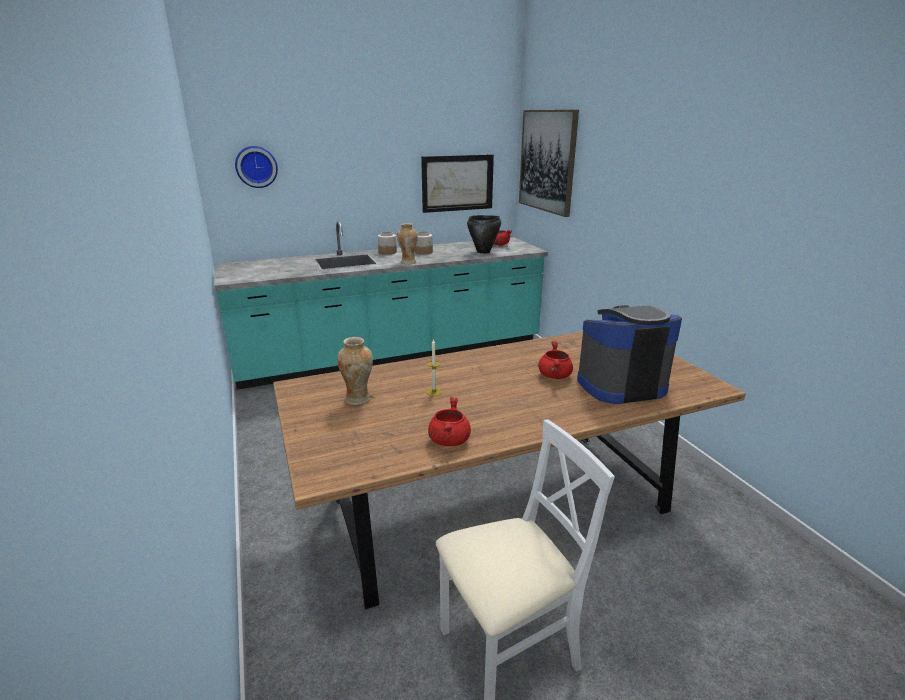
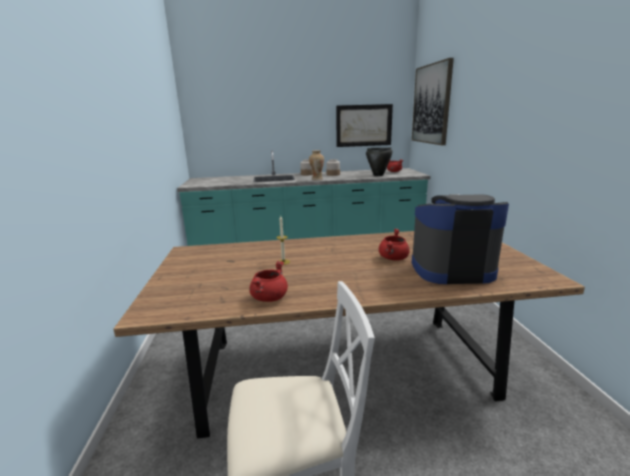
camera: 15 degrees right, 5 degrees down
(256, 166) = (219, 112): wall clock -> none
(358, 399) = (222, 262): vase -> none

